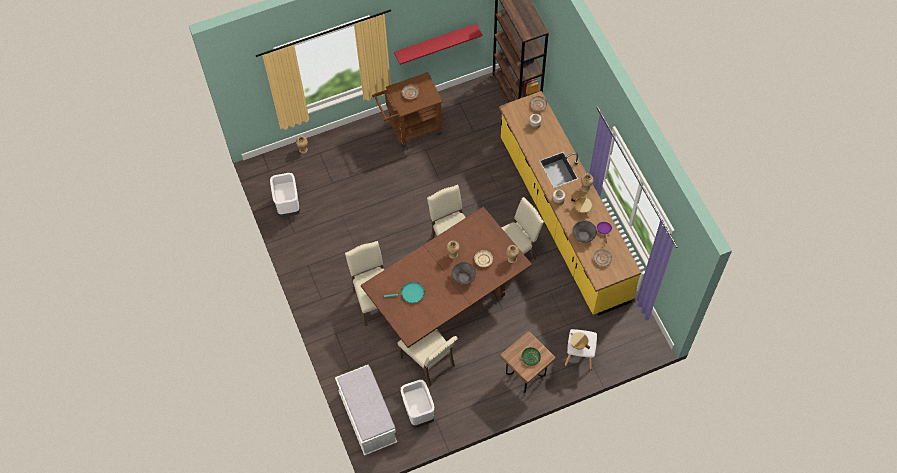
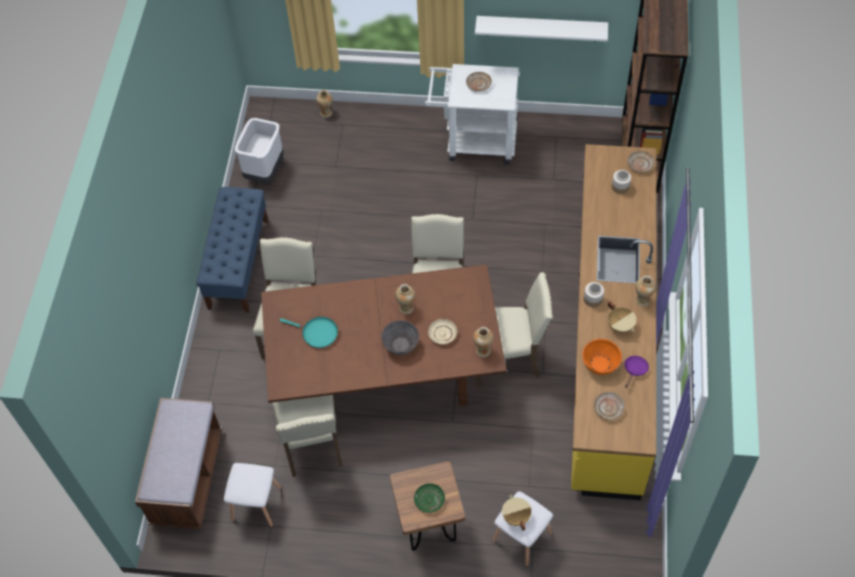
camera: 30 degrees right, 5 degrees down
(311, 274) = (238, 263): none -> blue bench
(367, 418) = (187, 478): white bench -> brown bench
(410, 128) = (474, 142): brown cart -> white cart
(419, 412) = (256, 505): white trash can -> white stool
(435, 42) = (541, 28): red shelf -> white shelf
(583, 236) = (600, 364): grey bowl -> orange bowl

